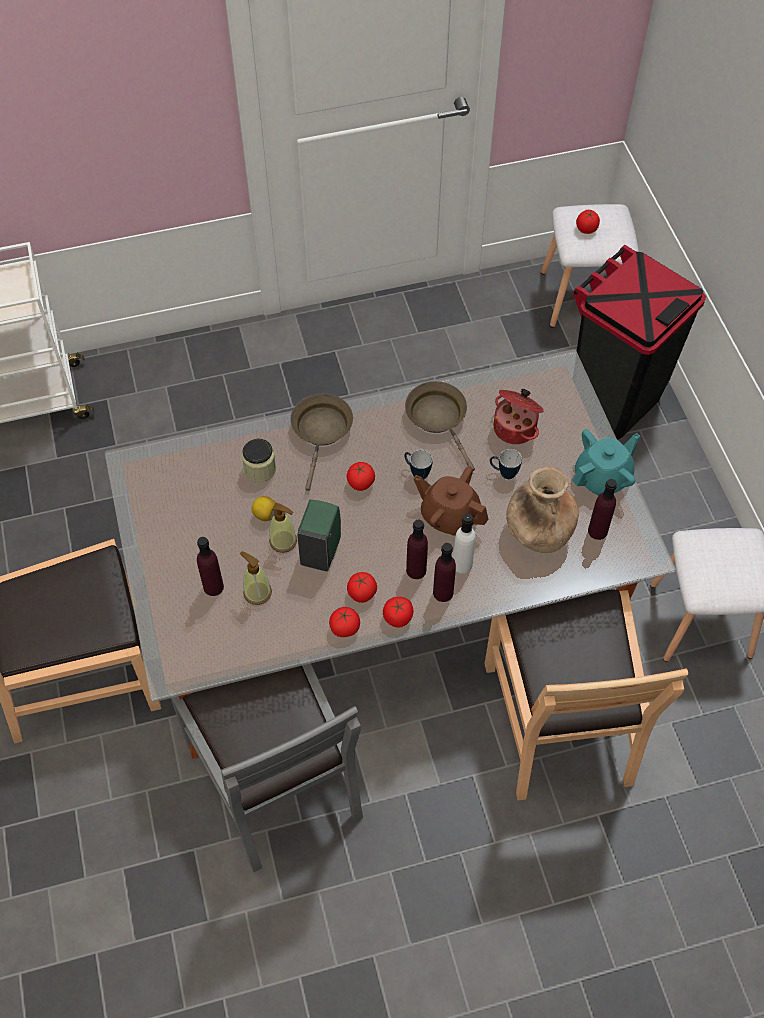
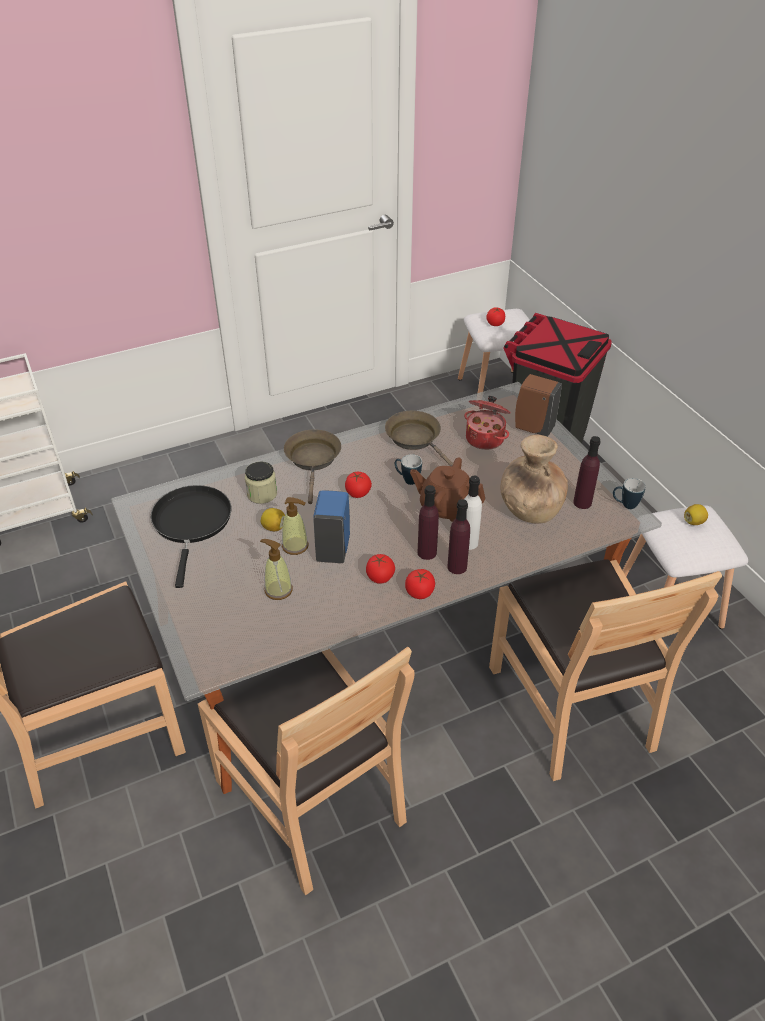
camera: 10 degrees left, 15 degrees down
(183, 497) = (192, 523): none -> black frying pan
(213, 587) = (234, 591): purple bottle -> none
(276, 777) = (311, 798): grey chair -> brown chair
(321, 550) = (333, 548): green soap dispenser -> blue soap dispenser
(344, 628) = (370, 607): tomato -> none
(503, 473) = (485, 471): mug -> mug (625, 505)
(572, 420) = (532, 428): none -> brown soap dispenser
(602, 478) = (572, 464): turquoise teapot -> none
(732, 551) = (694, 522): none -> lemon

